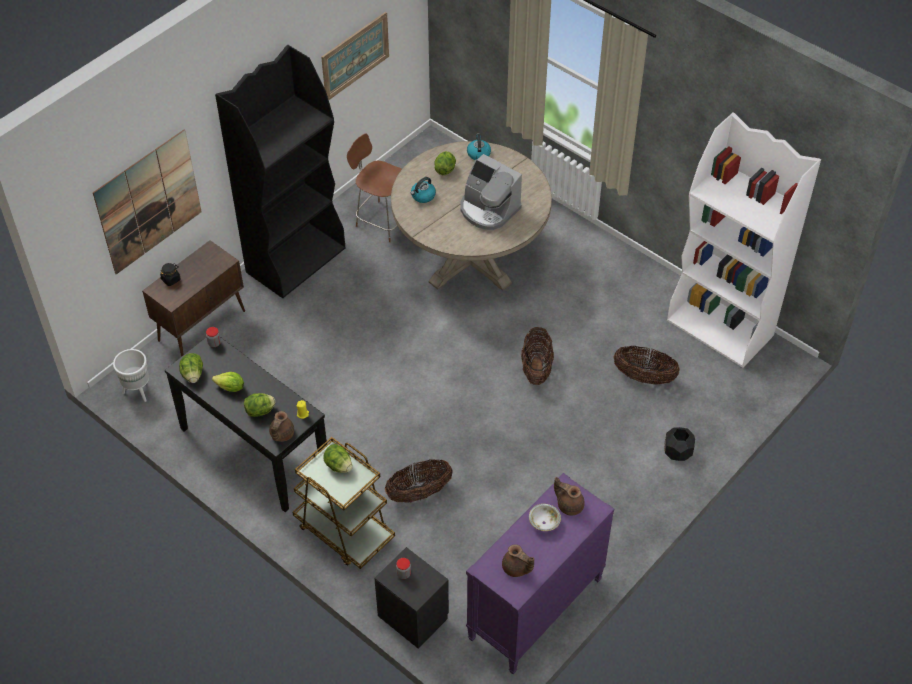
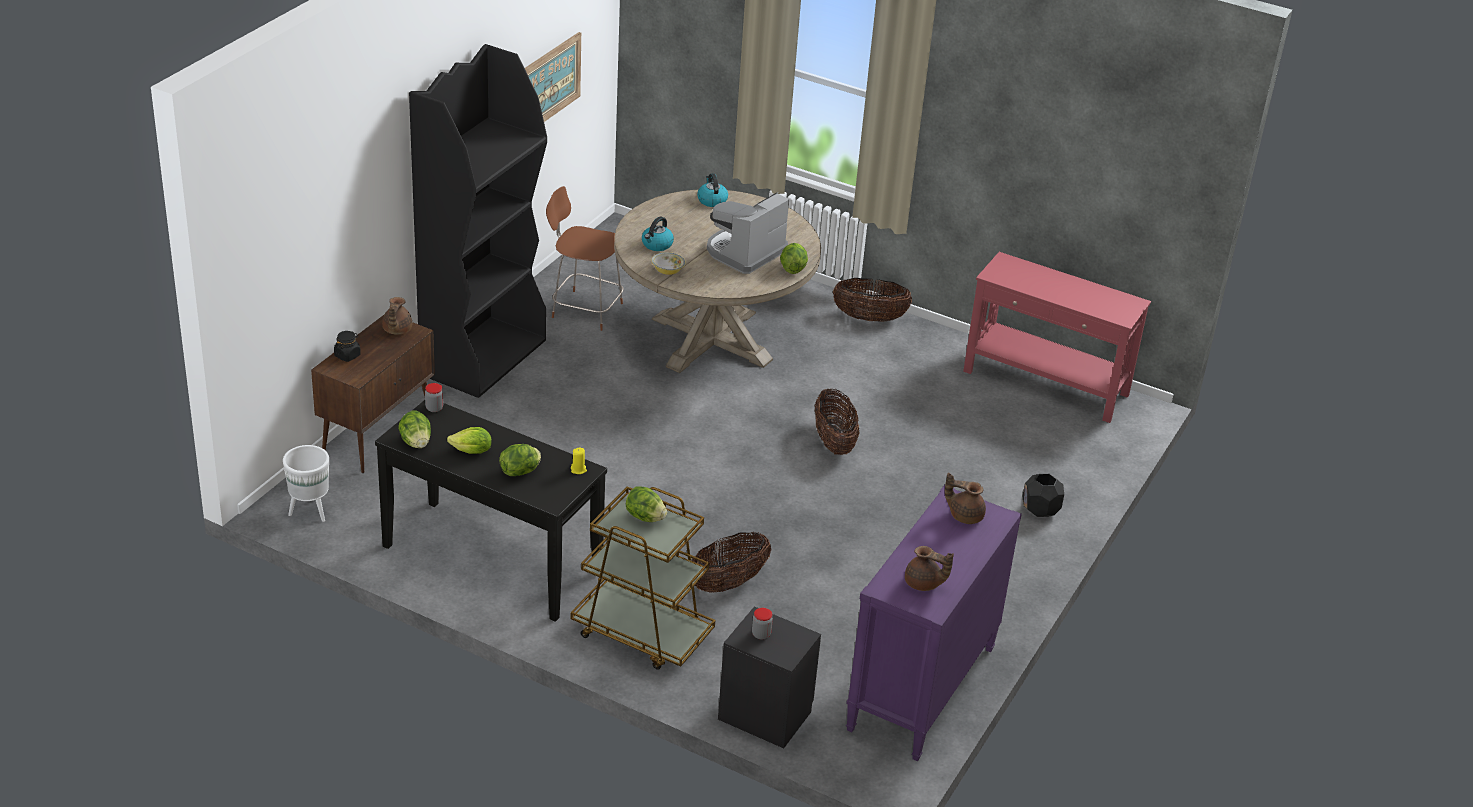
camera: 15 degrees left, 15 degrees down
(148, 202) = (327, 234): picture -> none
(281, 434) = (557, 493): brown teapot -> brown teapot (396, 330)
(445, 169) = (675, 218): lettuce -> lettuce (792, 268)
(488, 210) = (744, 252): coffee machine -> coffee machine turned 105 degrees clockwise
(544, 523) = (940, 535): bowl -> bowl (668, 271)
(644, 377) = (971, 439): basket -> basket (869, 318)
(721, 328) = (1046, 384): white bookcase -> red console table

